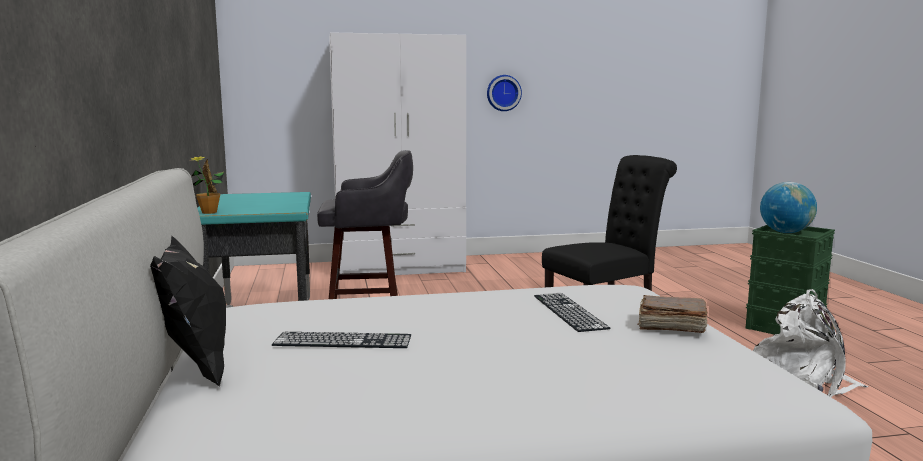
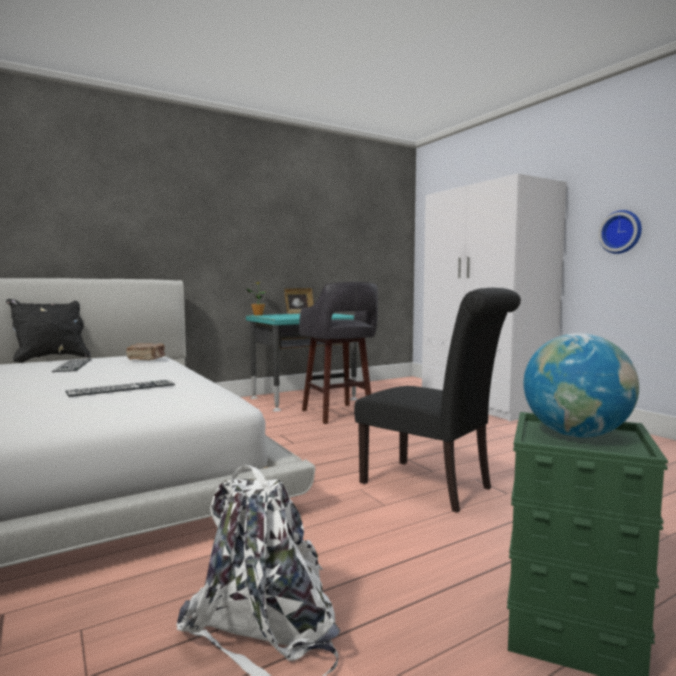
camera: 70 degrees right, 5 degrees down
(670, 326) = (69, 409): brown book -> brown book (147, 359)

